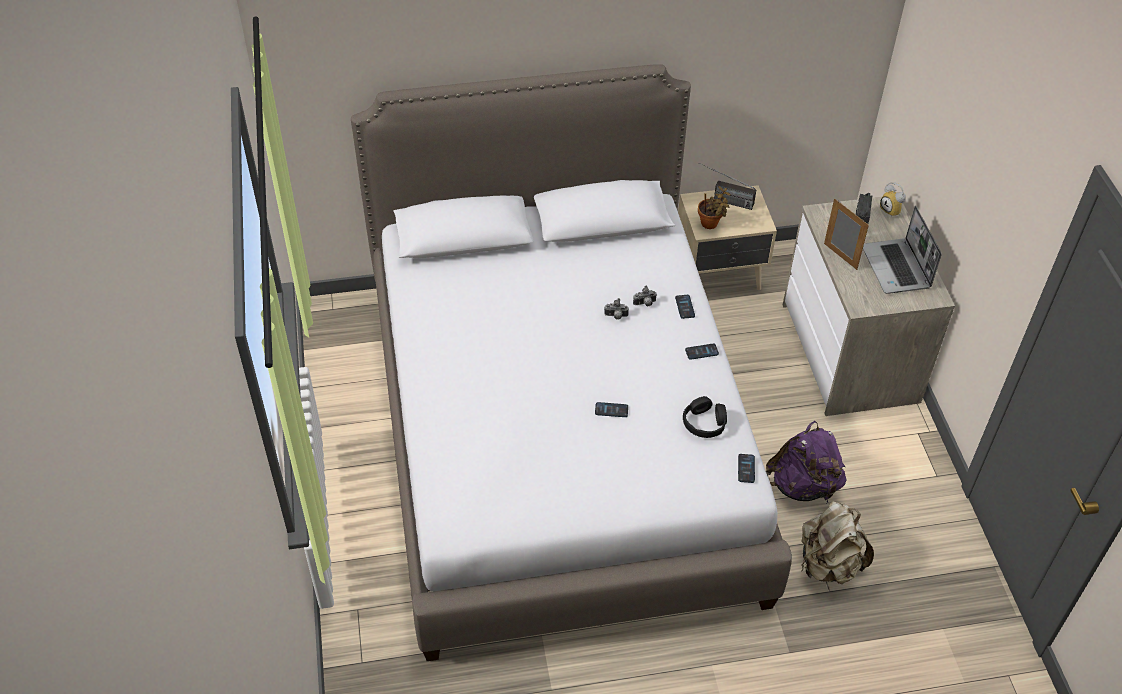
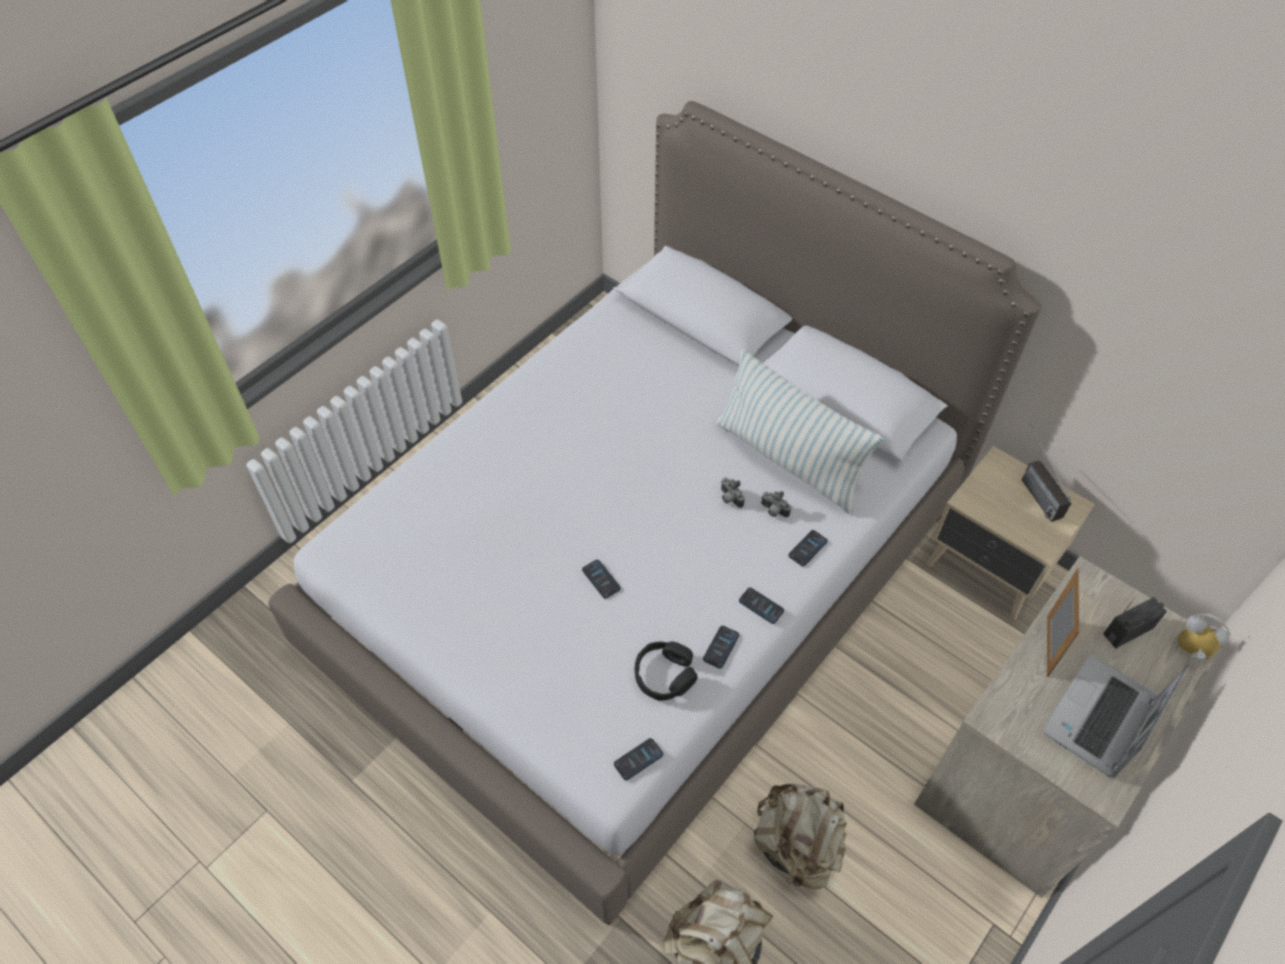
camera: 50 degrees right, 5 degrees up
(617, 272) = (789, 460): none -> pillow
(711, 224) = (984, 500): potted plant -> none
(711, 387) = (721, 647): none -> phone
(803, 485) = (797, 846): purple backpack -> beige backpack
(892, 210) = (1189, 652): alarm clock -> alarm clock turned 105 degrees clockwise

